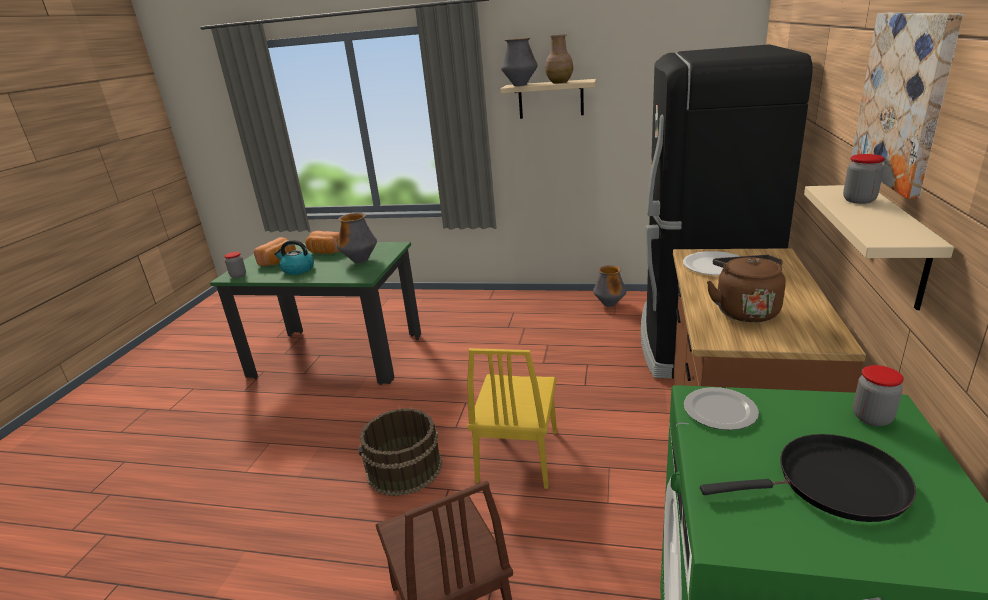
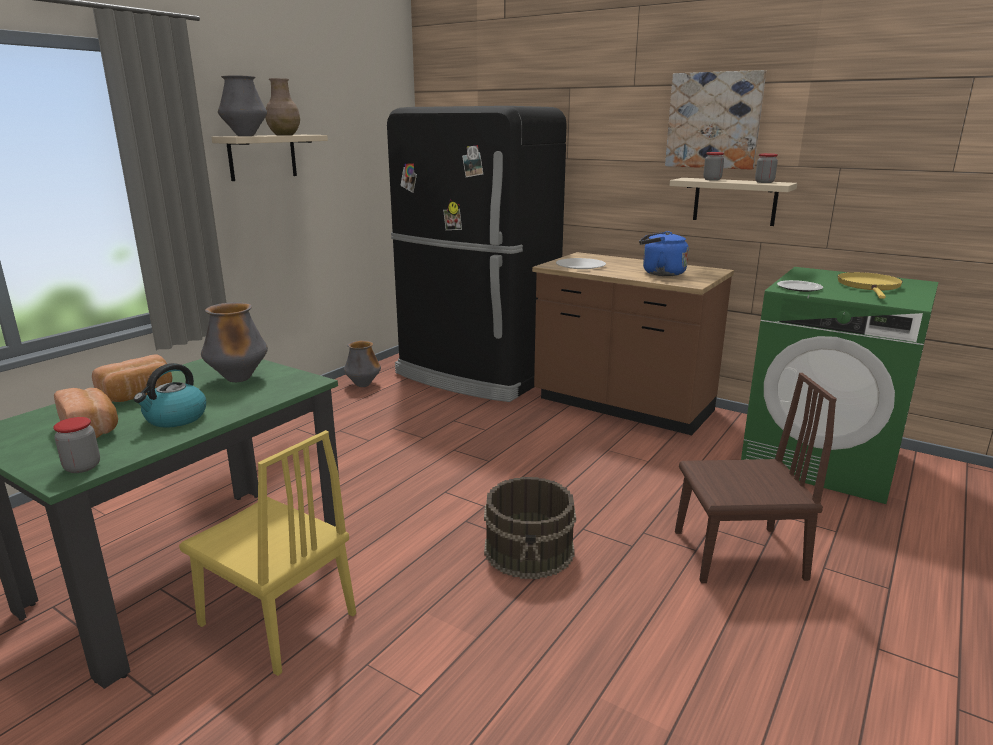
camera: 70 degrees left, 5 degrees down
(518, 455) = (561, 483): yellow chair -> yellow chair (277, 619)
(744, 310) = (660, 273): brown kettle -> blue kettle
(833, 484) = (869, 286): black frying pan -> yellow frying pan
(872, 418) = (814, 273): jar -> jar (764, 182)

